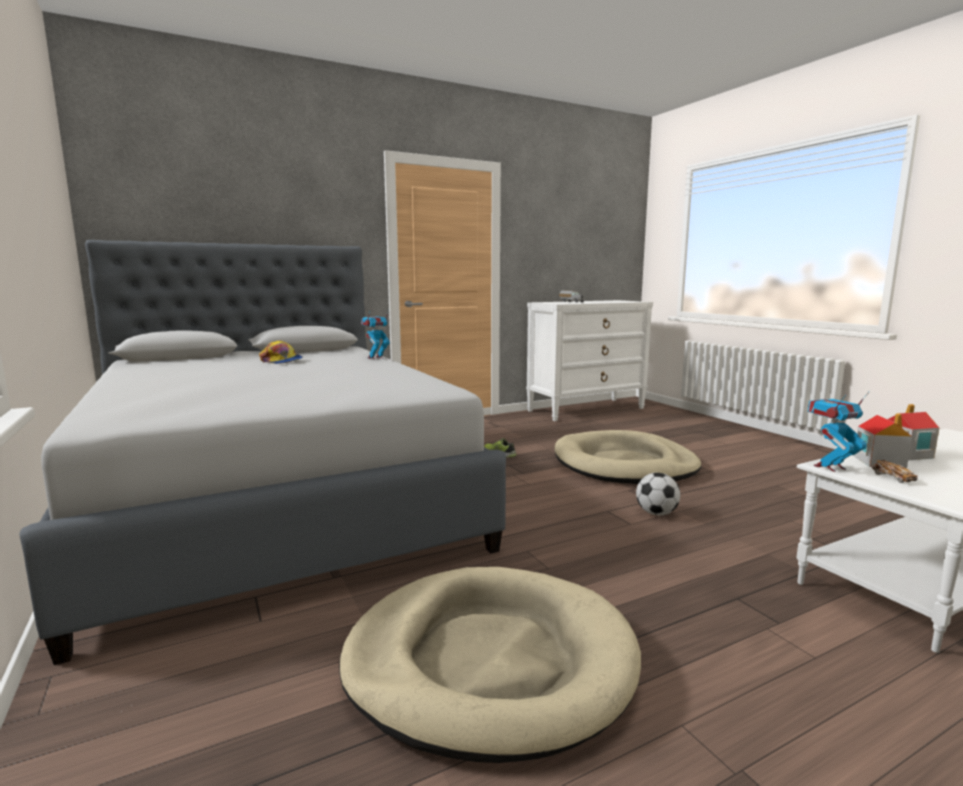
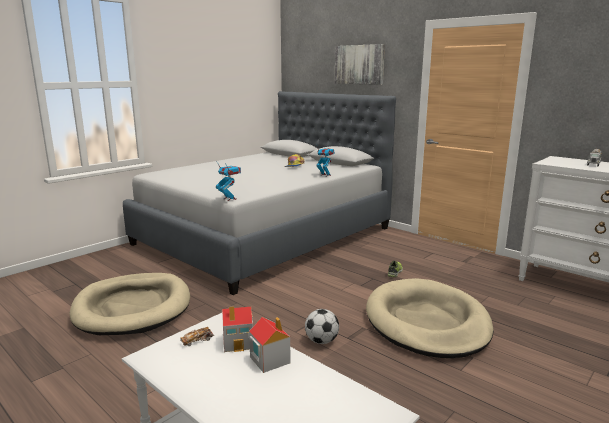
camera: 70 degrees right, 5 degrees up
(281, 199) = (359, 64): none -> picture
(830, 467) = (217, 320): toy robot -> toy robot (229, 199)

